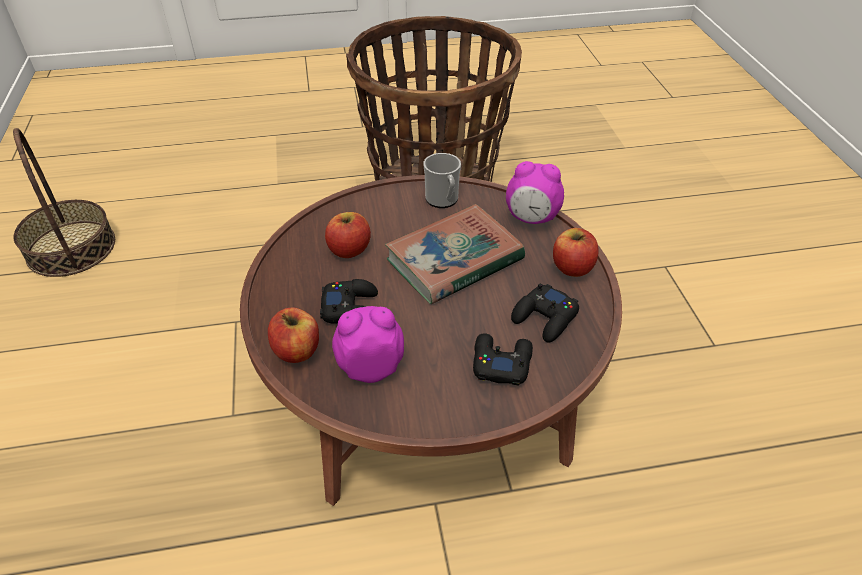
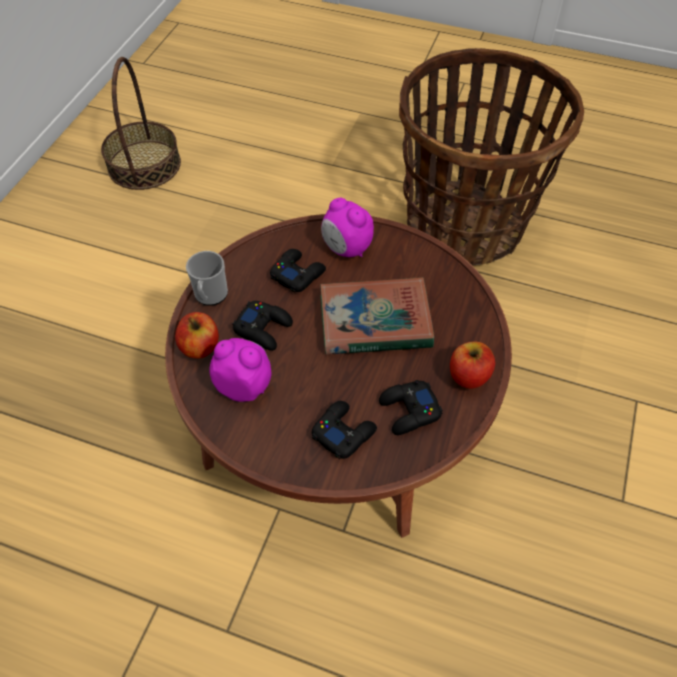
camera: 30 degrees right, 10 degrees up
(349, 249) = (297, 274): apple -> black game controller
(443, 200) = (407, 259): mug -> mug (210, 296)
(531, 219) = (470, 311): alarm clock -> alarm clock (346, 249)

